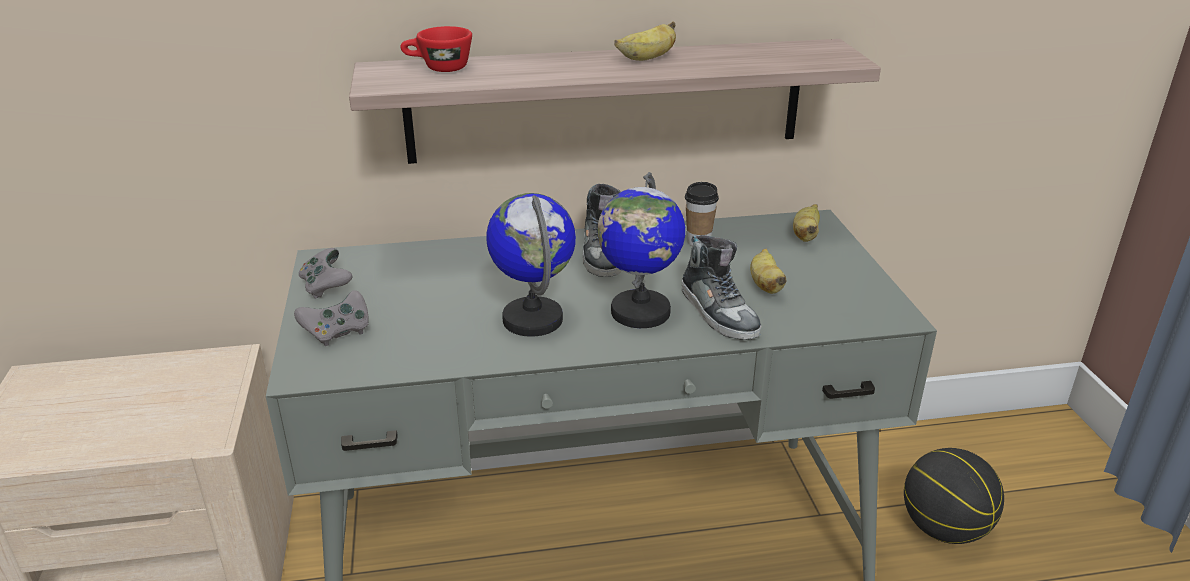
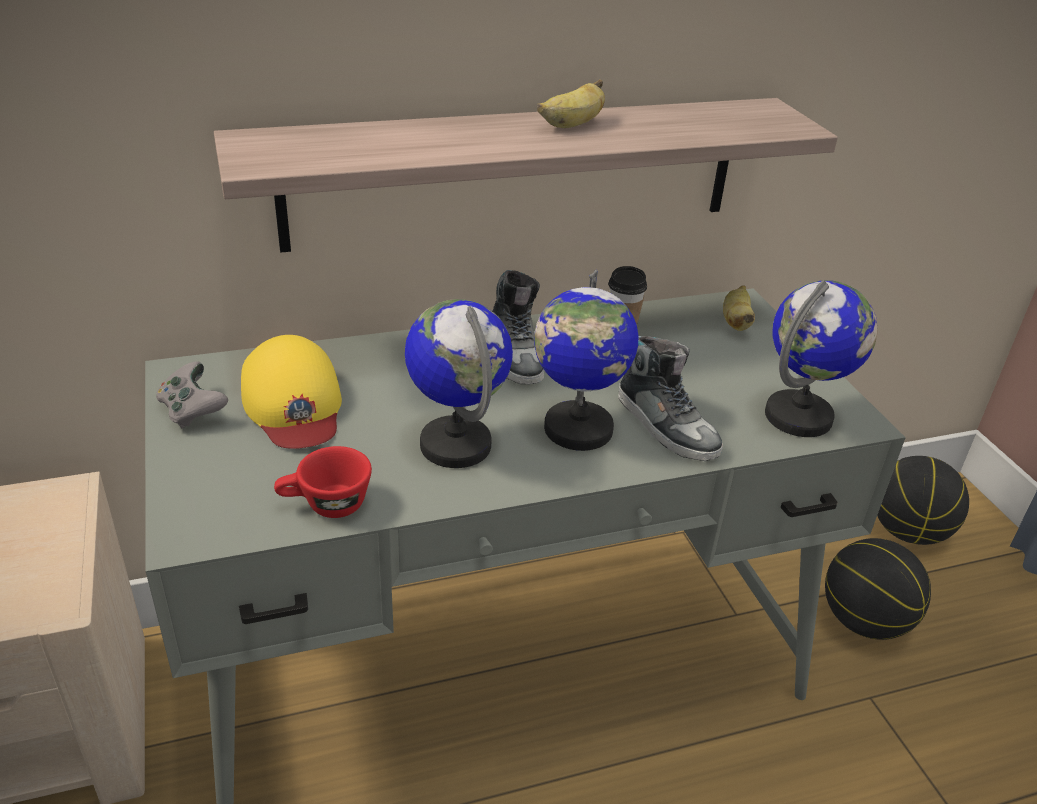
camera: 10 degrees left, 5 degrees up
(337, 332) = (220, 475): grey game controller -> none
(407, 284) = (293, 404): none -> yellow cap
(438, 68) = (324, 139): red cup -> red cup (325, 505)
(765, 285) = (708, 387): banana -> none
(841, 311) = (799, 417): none -> globe
(1003, 454) = (908, 532): none -> basketball

